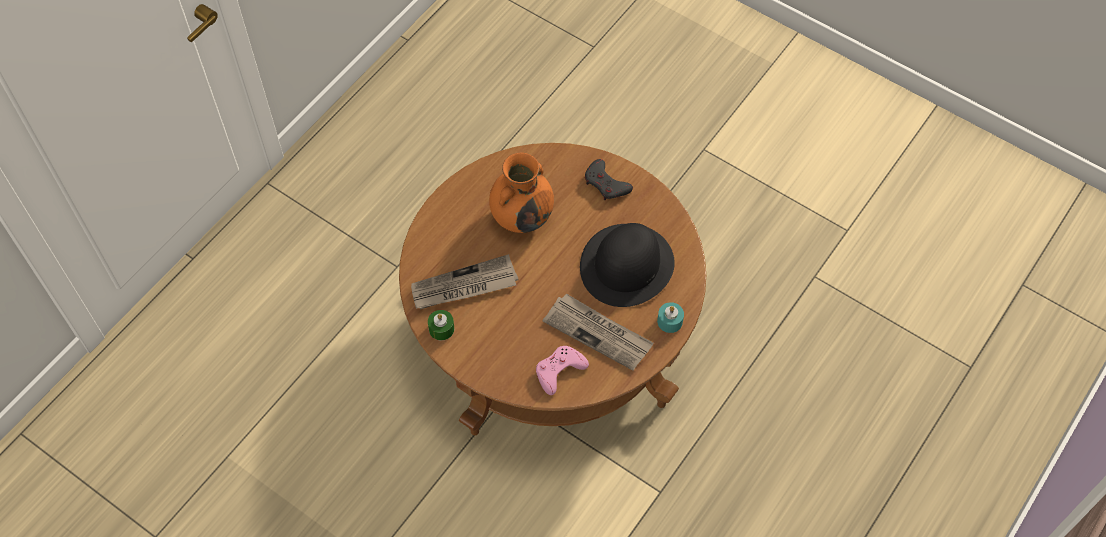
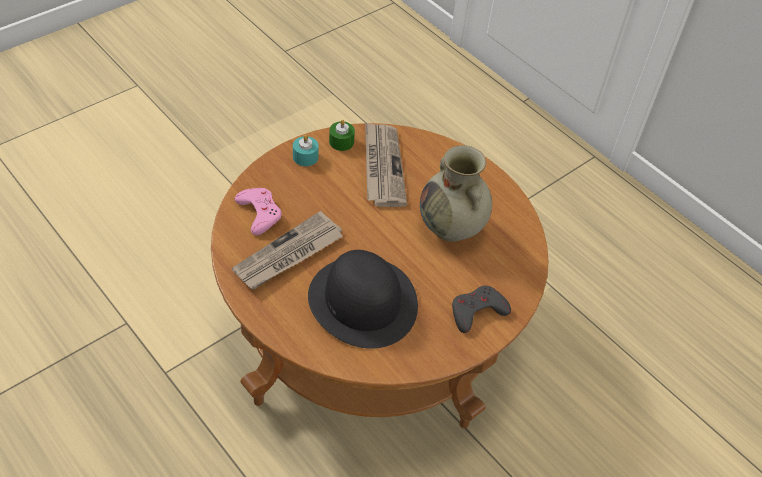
camera: 100 degrees right, 10 degrees down
(522, 217) = (451, 228): orange vase -> beige vase
(670, 321) = (277, 320): turquoise candle -> turquoise candle (305, 157)

